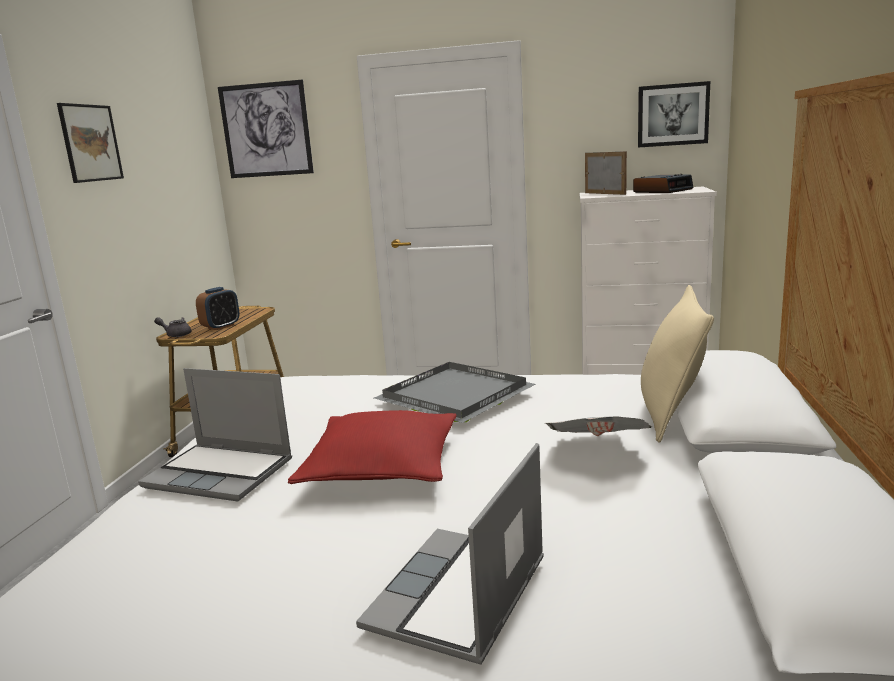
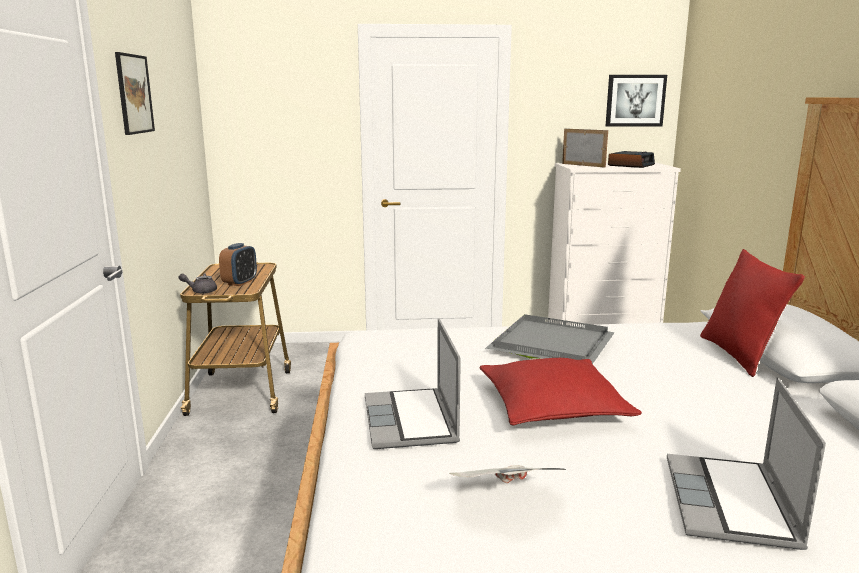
camera: 15 degrees left, 0 degrees up
(221, 473) = (411, 421): laptop -> laptop turned 75 degrees clockwise
(266, 130) = (259, 87): picture -> none
(597, 452) = (714, 387): newspaper -> newspaper (505, 499)
(670, 415) = (738, 355): beige pillow -> red pillow

